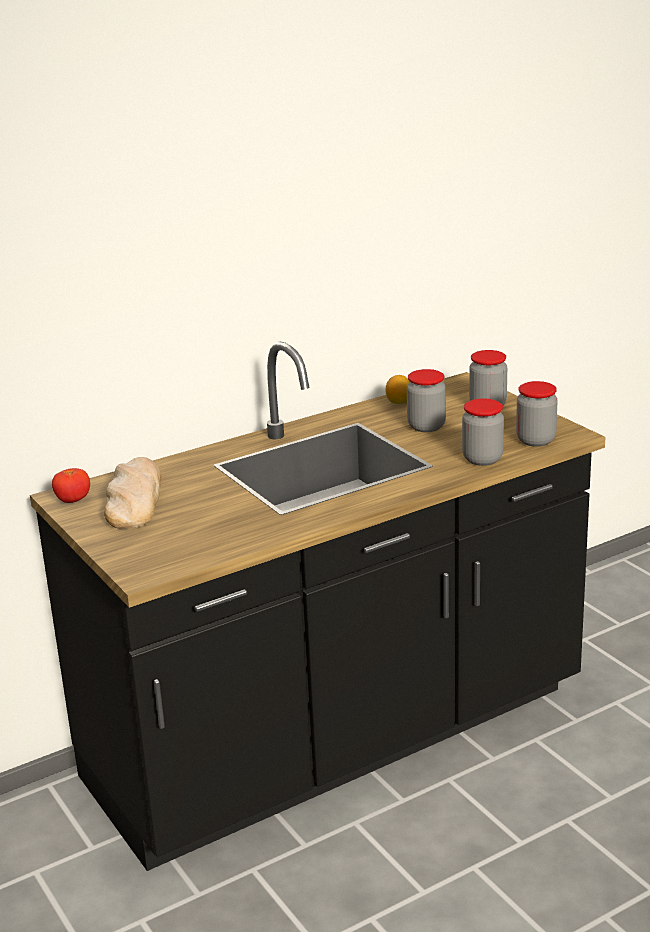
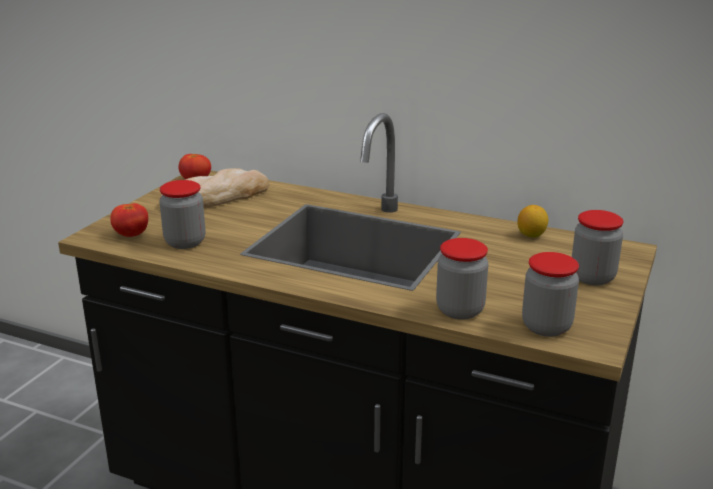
camera: 55 degrees right, 0 degrees up
(167, 555) = (131, 235): none -> tomato
(426, 426) = (496, 262): jar -> jar (185, 242)

